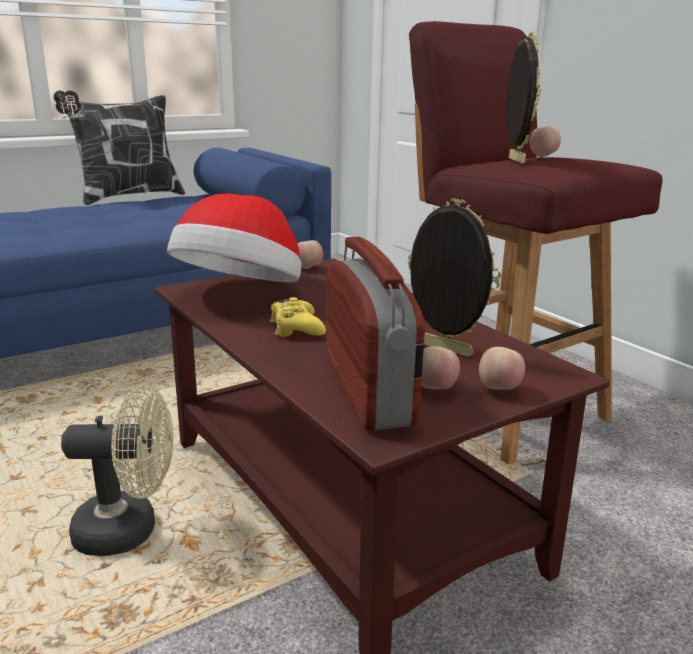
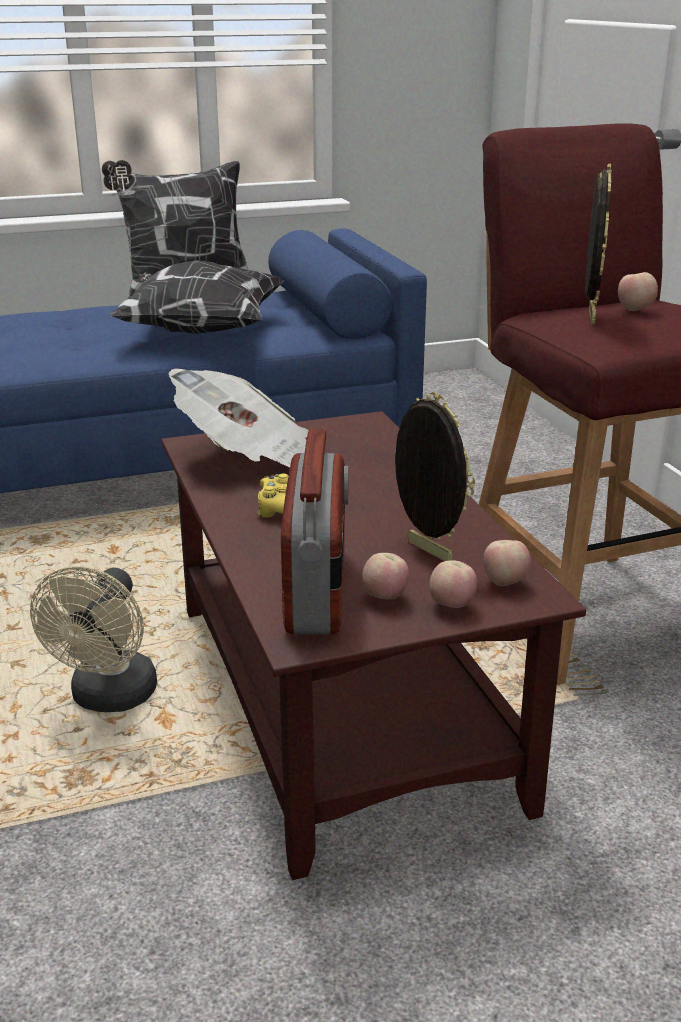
camera: 15 degrees right, 5 degrees up
(129, 530) = (109, 698): beige fan -> beige fan turned 90 degrees clockwise
(152, 218) = (199, 331): none -> pillow
(241, 294) = (248, 457): hat -> newspaper
(308, 268) = (343, 425): apple -> apple (505, 583)

